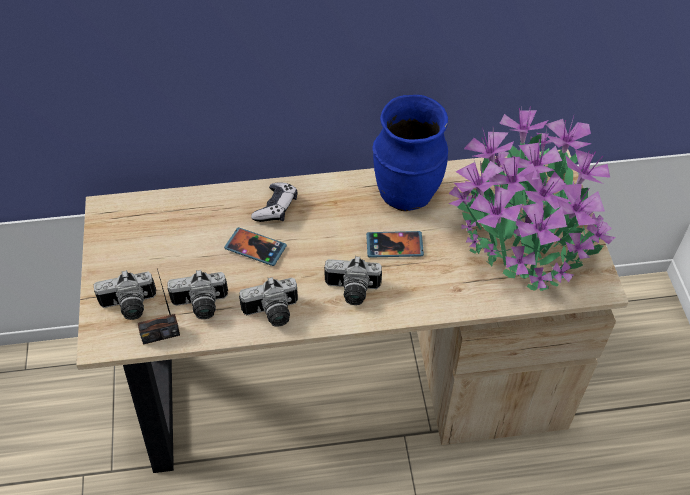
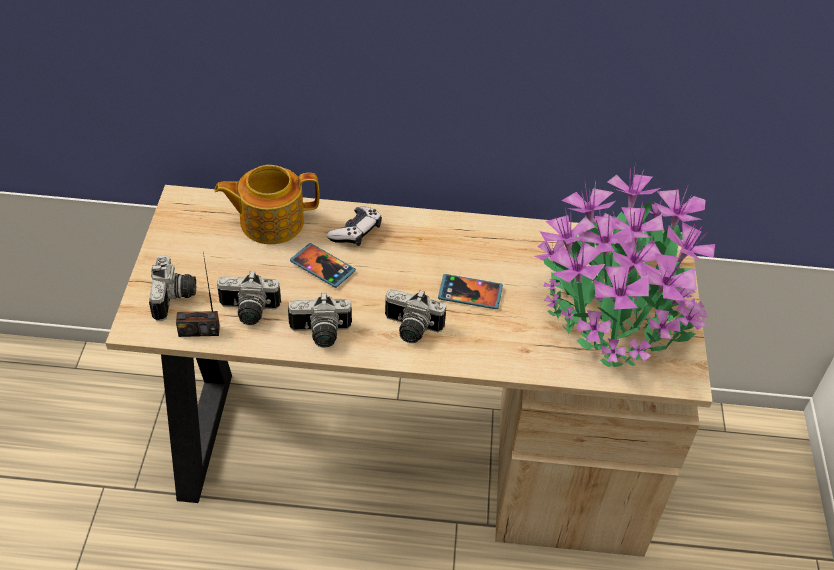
camera: 10 degrees right, 5 degrees down
(129, 307) = (175, 298): camera -> camera turned 90 degrees counterclockwise
(195, 213) = (270, 221): none -> teapot
(406, 193) = (499, 244): blue vase -> none

